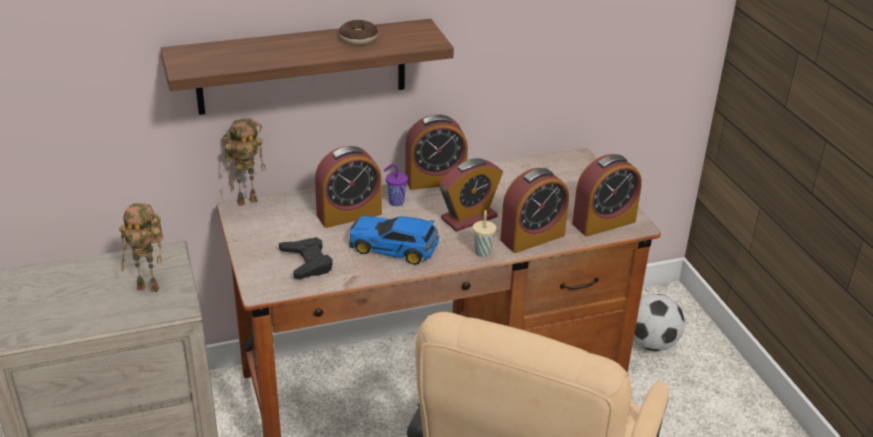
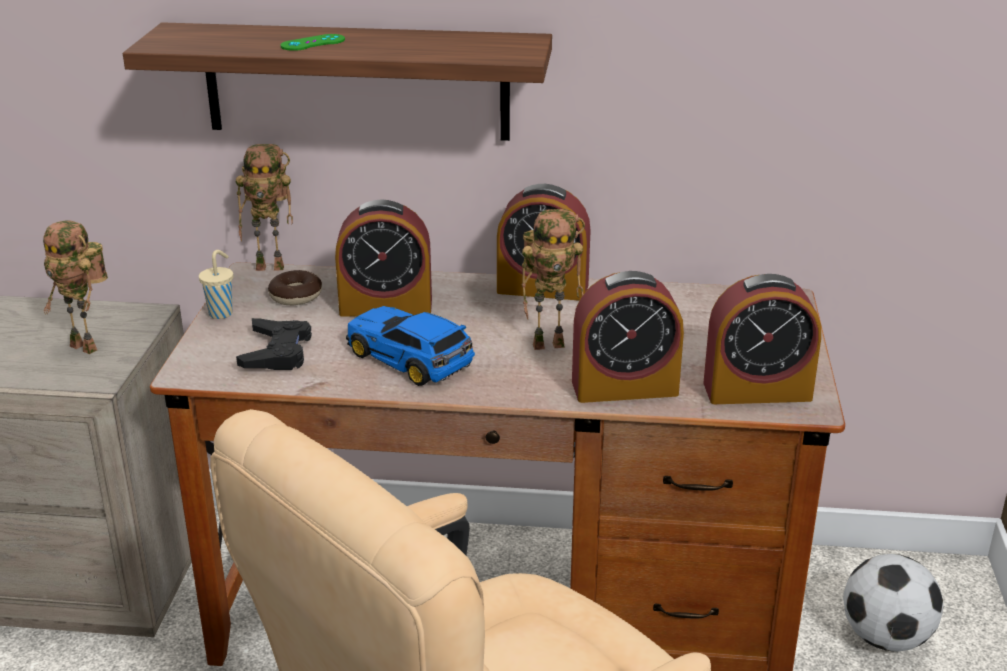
camera: 25 degrees right, 5 degrees down
(290, 51) = (313, 43): none -> green game controller
(358, 38) = (420, 41): donut -> donut (296, 296)
(395, 202) = (462, 304): purple cup -> none
(469, 218) = (550, 344): alarm clock -> toy robot
(483, 251) = (532, 390): beige cup -> beige cup (222, 313)

